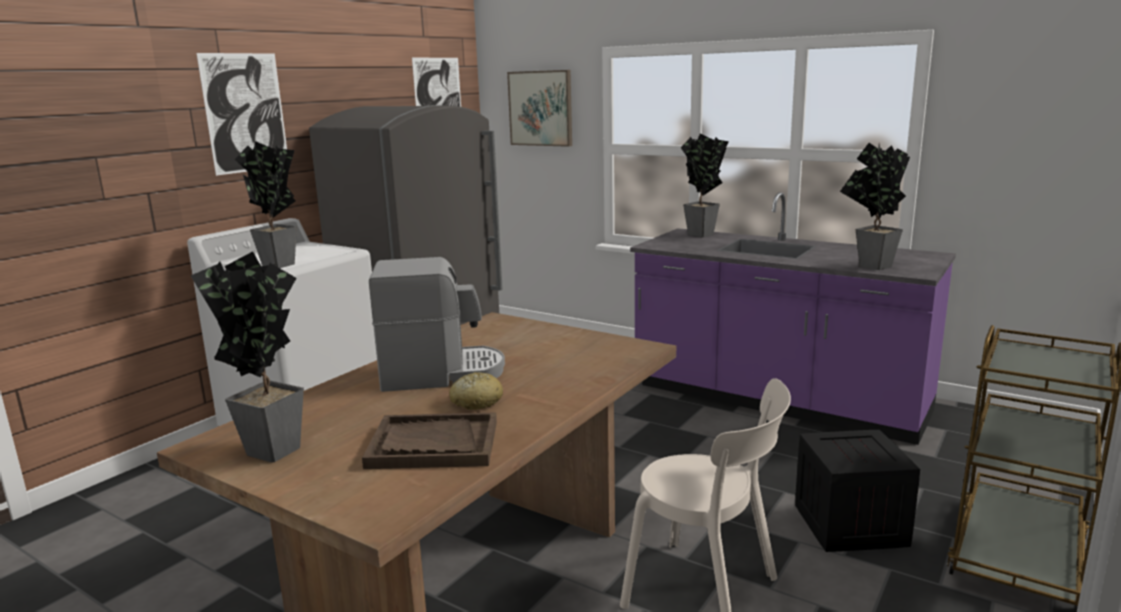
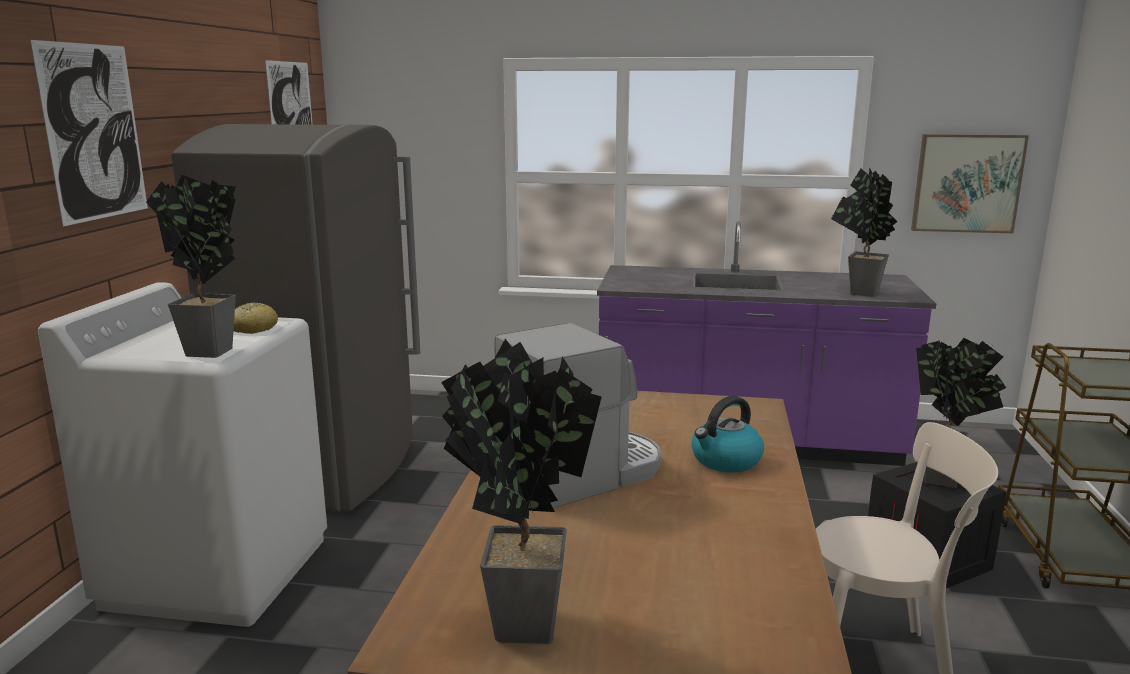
camera: 25 degrees left, 0 degrees up
(433, 444) = (715, 569): brown tray -> none
(476, 402) = (680, 502): bread -> bread (253, 329)
(541, 108) = (419, 128): picture -> picture (967, 183)
(553, 381) = (725, 461): none -> kettle
(702, 235) = (650, 271): potted plant -> potted plant (946, 482)

